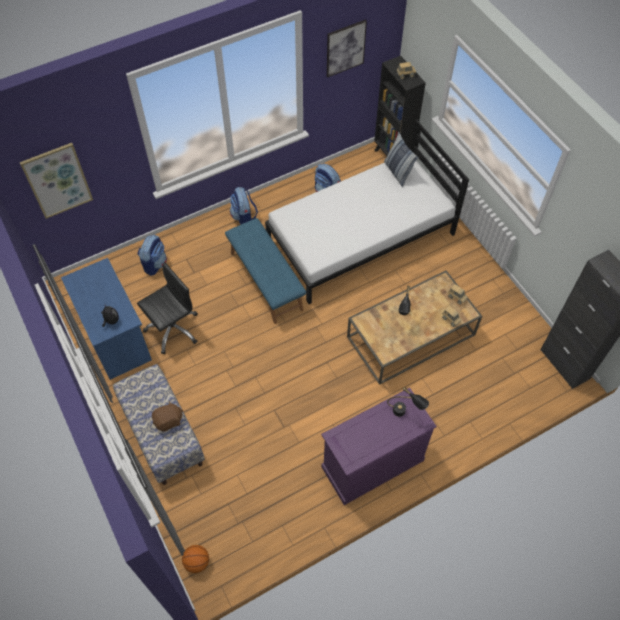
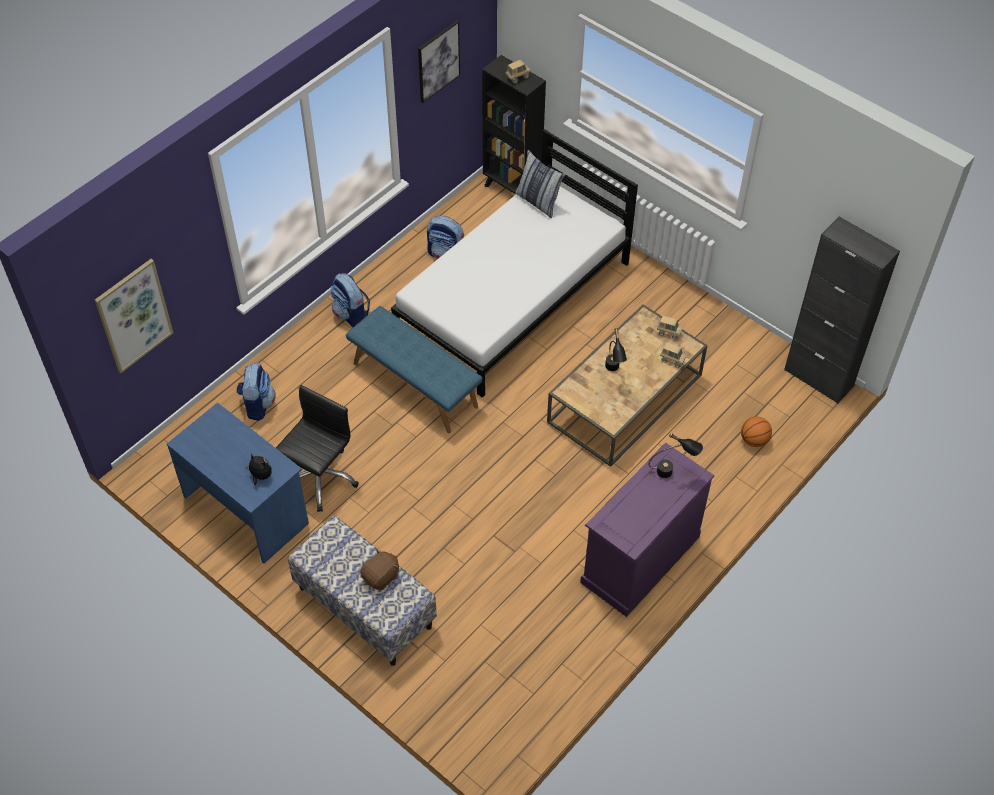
camera: 20 degrees left, 5 degrees down
(197, 562) = (476, 739): basketball -> basketball (754, 440)

